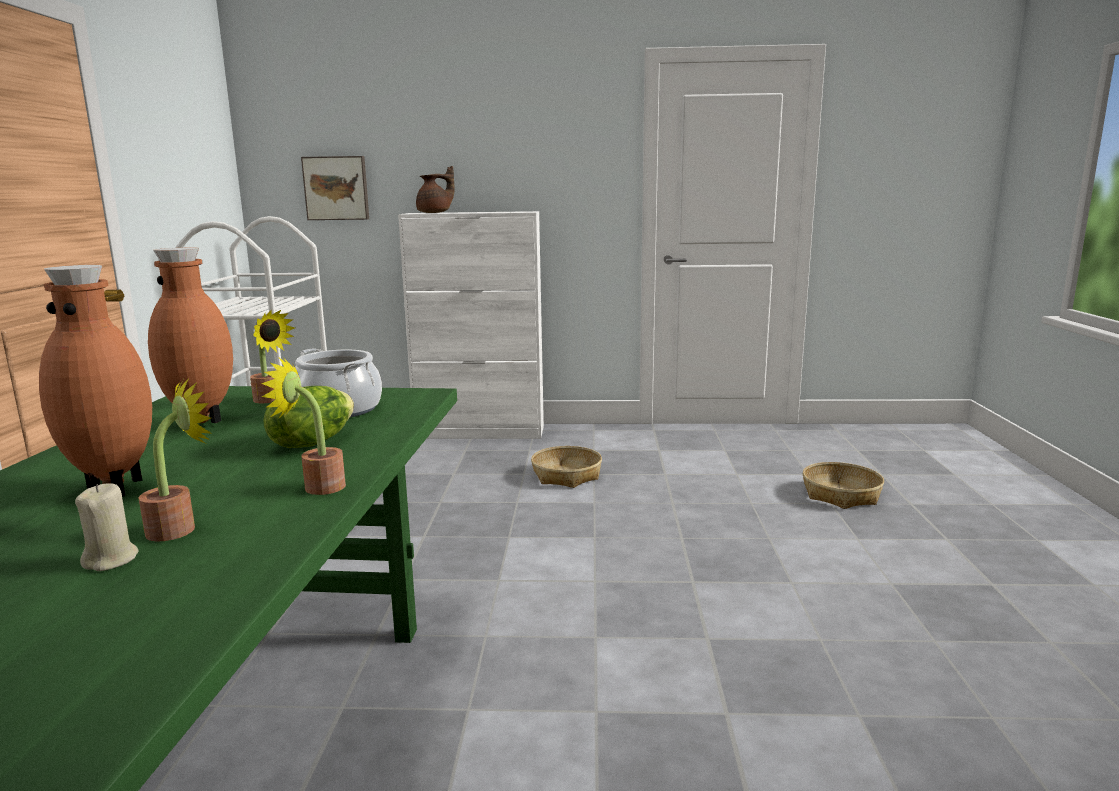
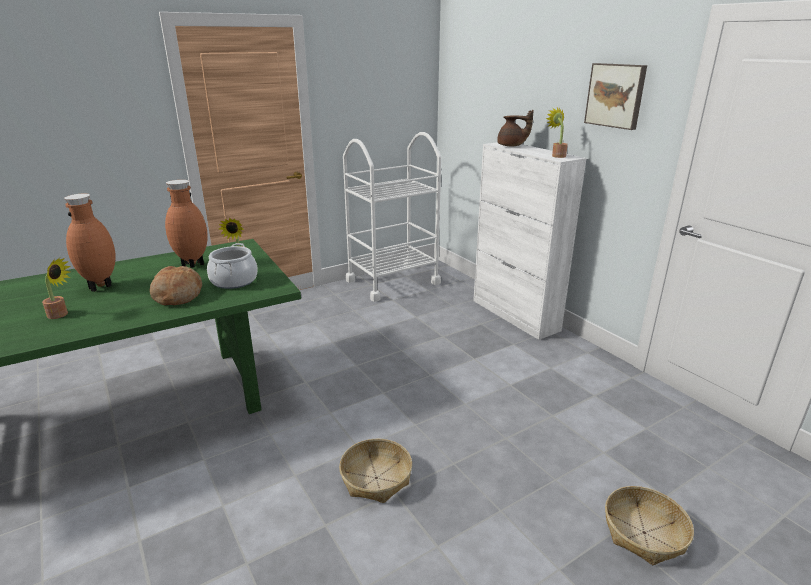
camera: 55 degrees right, 10 degrees up
(111, 560) = (28, 317): beige candle -> none
(312, 442) = (177, 295): lettuce -> bread
(317, 486) = (115, 320): potted plant -> potted plant (557, 155)
(336, 188) = (478, 114): picture -> picture (616, 95)
(567, 475) = (492, 375): basket -> basket (376, 478)

